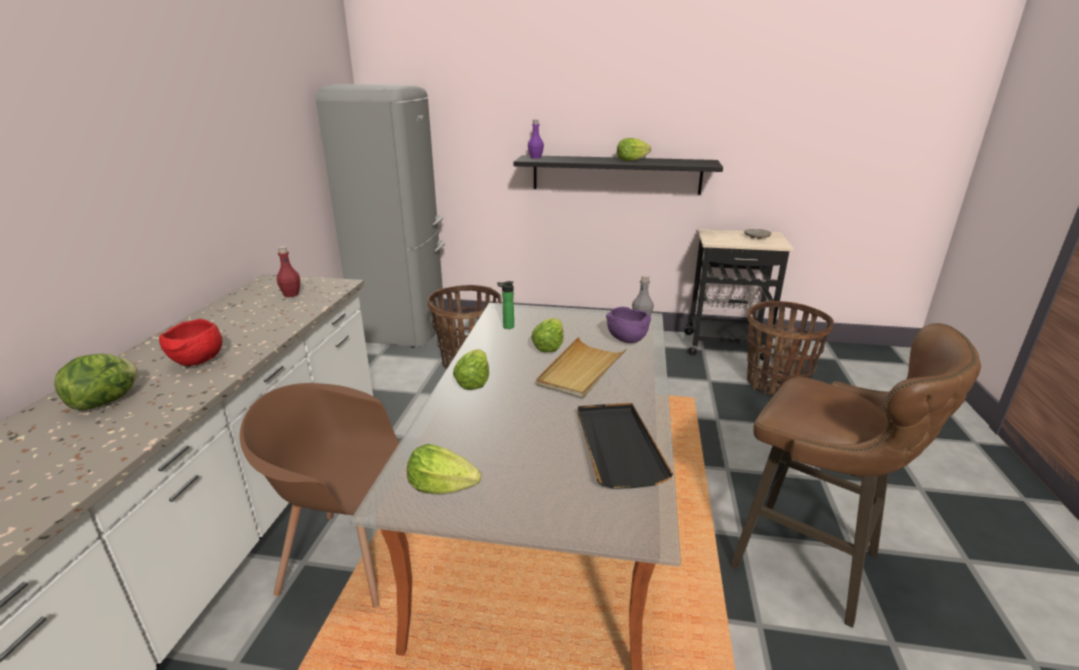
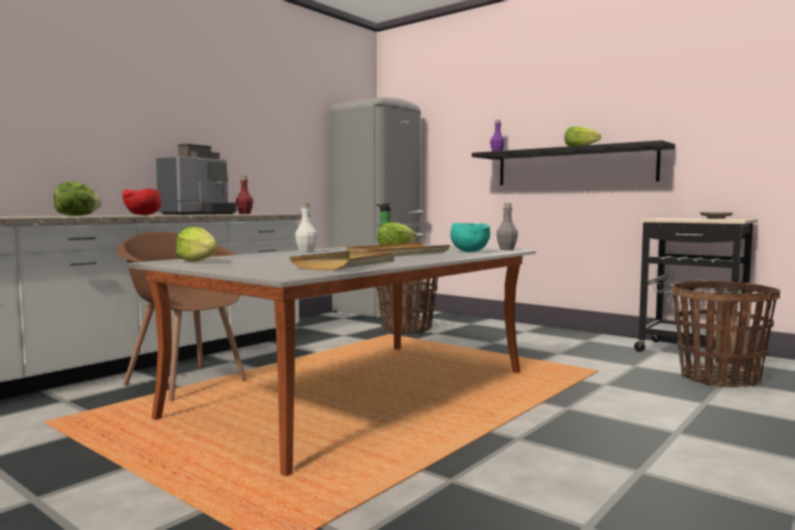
camera: 30 degrees right, 20 degrees down
(238, 314) = (199, 214): none -> coffee machine
(473, 382) = (306, 252): lettuce -> white bottle
(617, 446) = (347, 264): black tray -> beige tray
(626, 340) = (468, 251): purple bowl -> turquoise bowl
(812, 563) = (572, 468): brown stool -> none

